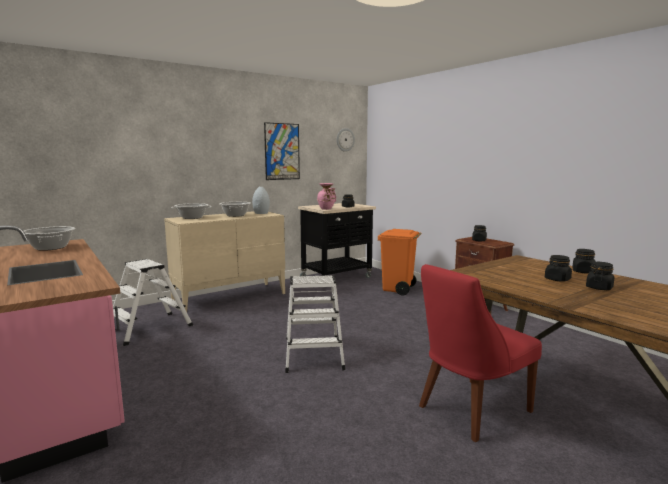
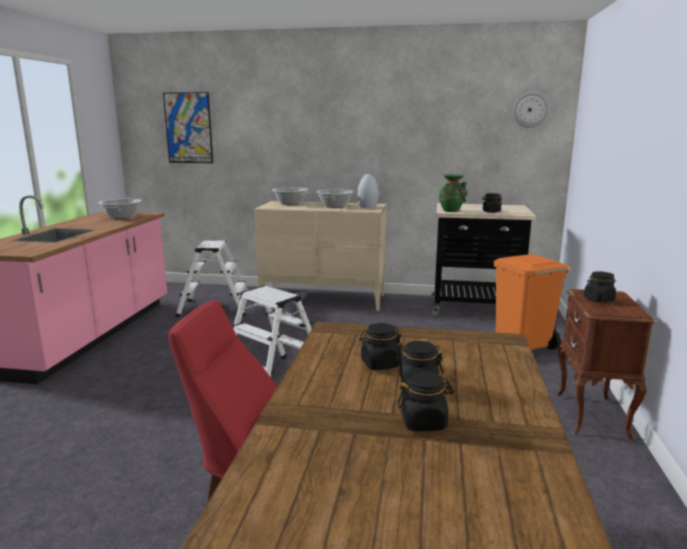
camera: 45 degrees right, 5 degrees up
(282, 151) = (420, 128): picture -> picture (188, 128)
(327, 209) = (451, 211): pink vase -> green vase
(583, 271) = (515, 393): black jar -> black jar (380, 364)

